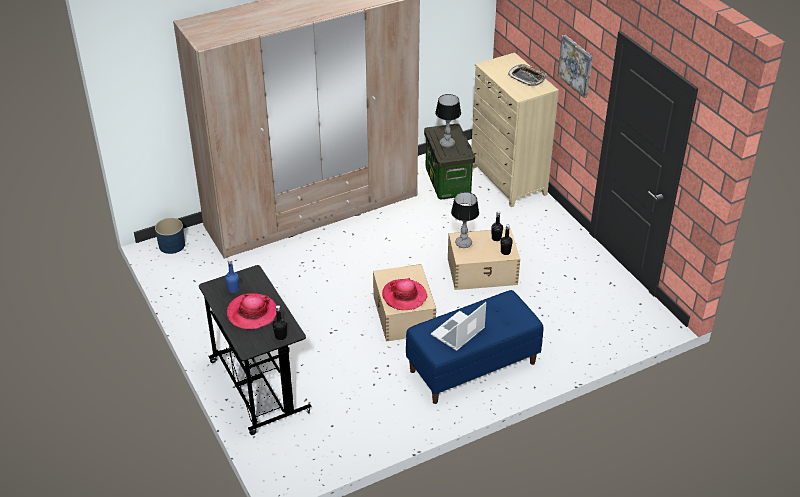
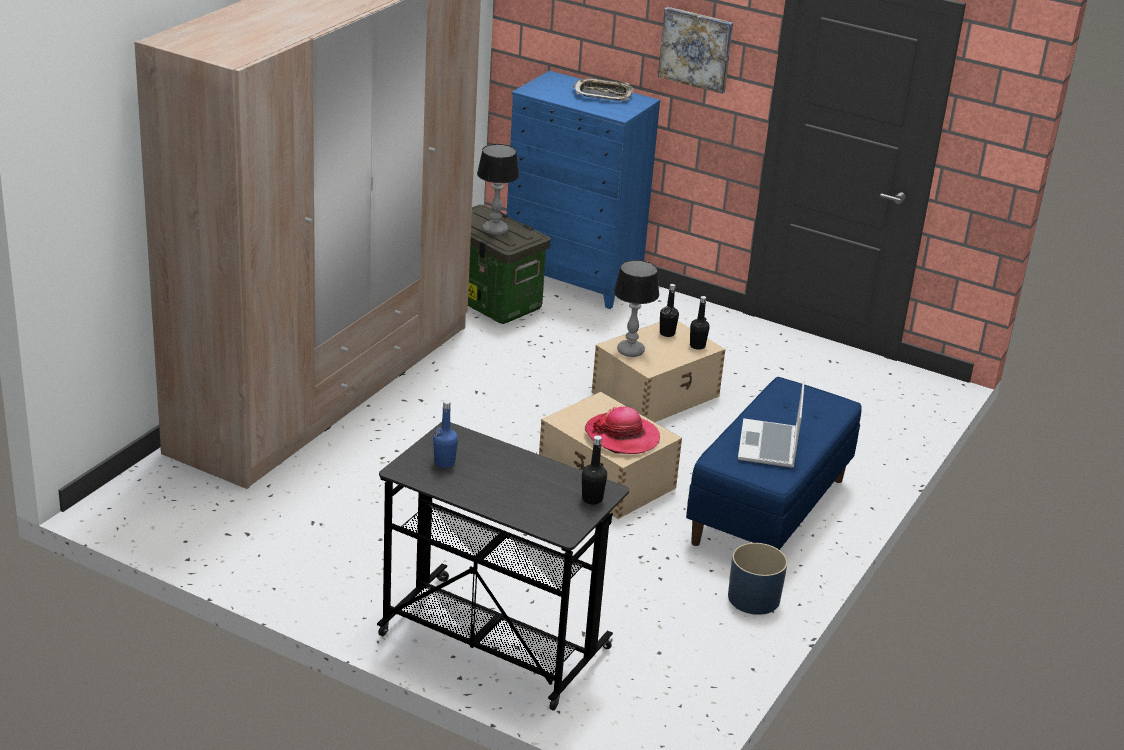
camera: 35 degrees left, 10 degrees down
(171, 245) = (133, 497): blue planter -> blue planter (753, 598)
(252, 313) = (511, 484): hat -> none
(507, 181) = (572, 280): beige dresser -> blue dresser

